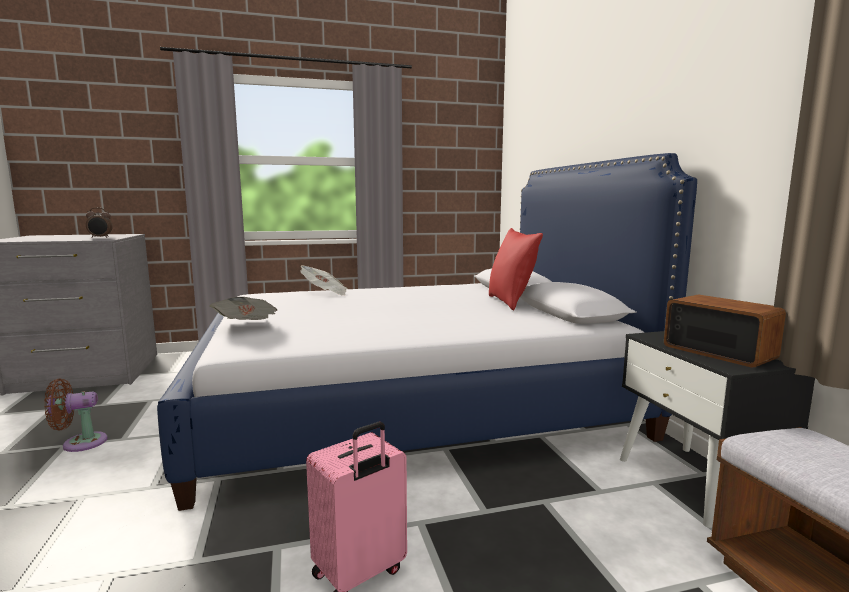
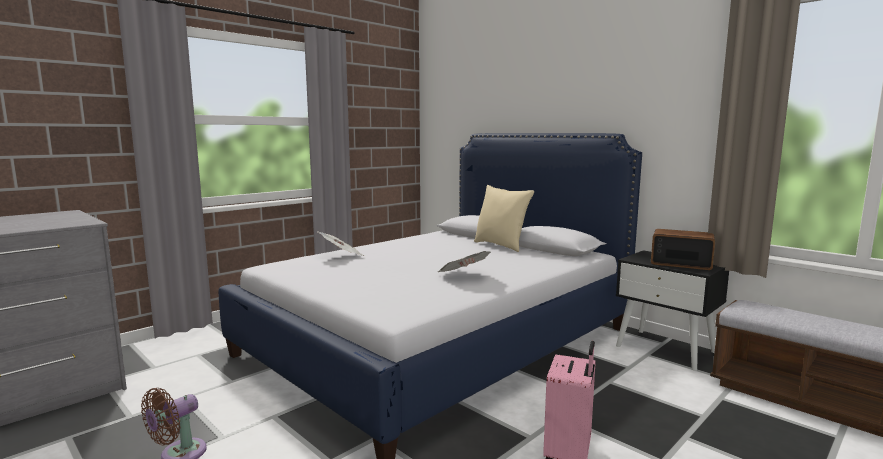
camera: 30 degrees left, 0 degrees up
(100, 237) = (65, 221): alarm clock -> none
(247, 327) = (355, 296): newspaper -> newspaper (463, 276)
(511, 302) = (501, 245): red pillow -> beige pillow

